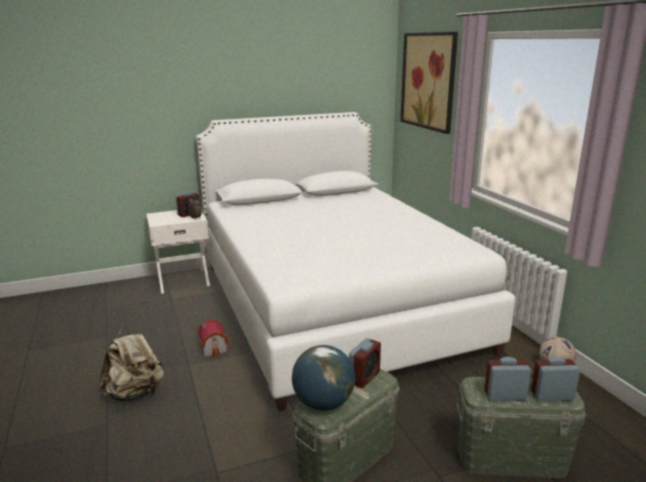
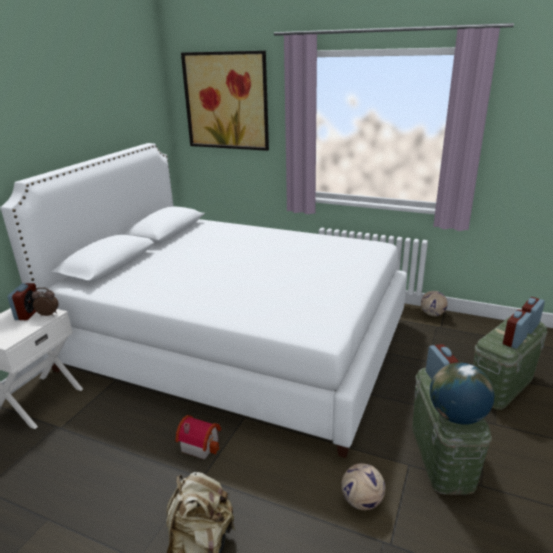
camera: 45 degrees left, 5 degrees up
(243, 439) = (361, 501): none -> football

